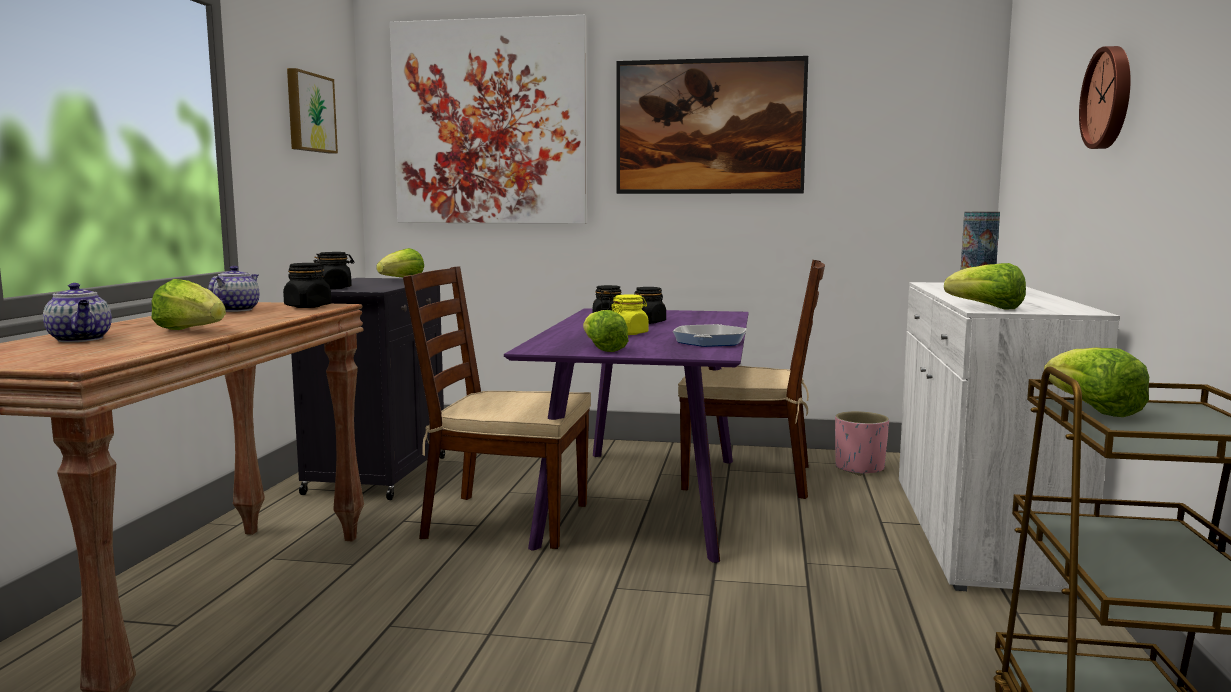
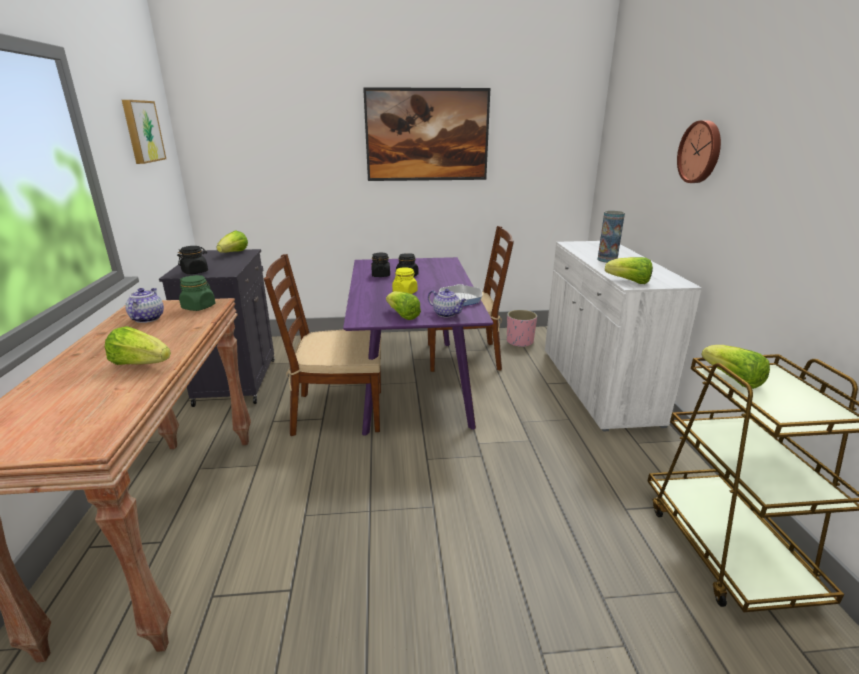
camera: 15 degrees left, 15 degrees up
(81, 339) = (60, 391): teapot -> teapot (447, 314)
(308, 306) = (199, 307): black jar -> green jar
(490, 123) = (275, 130): picture -> none

